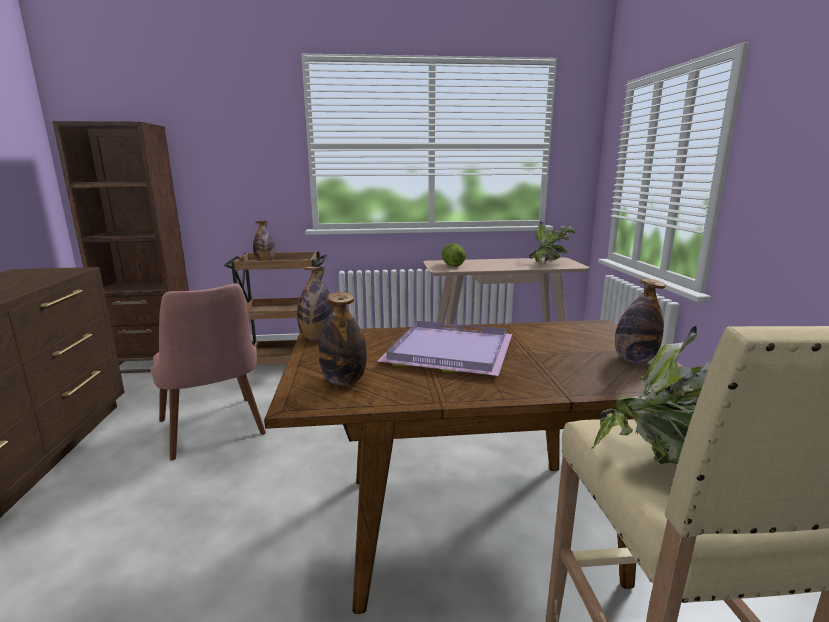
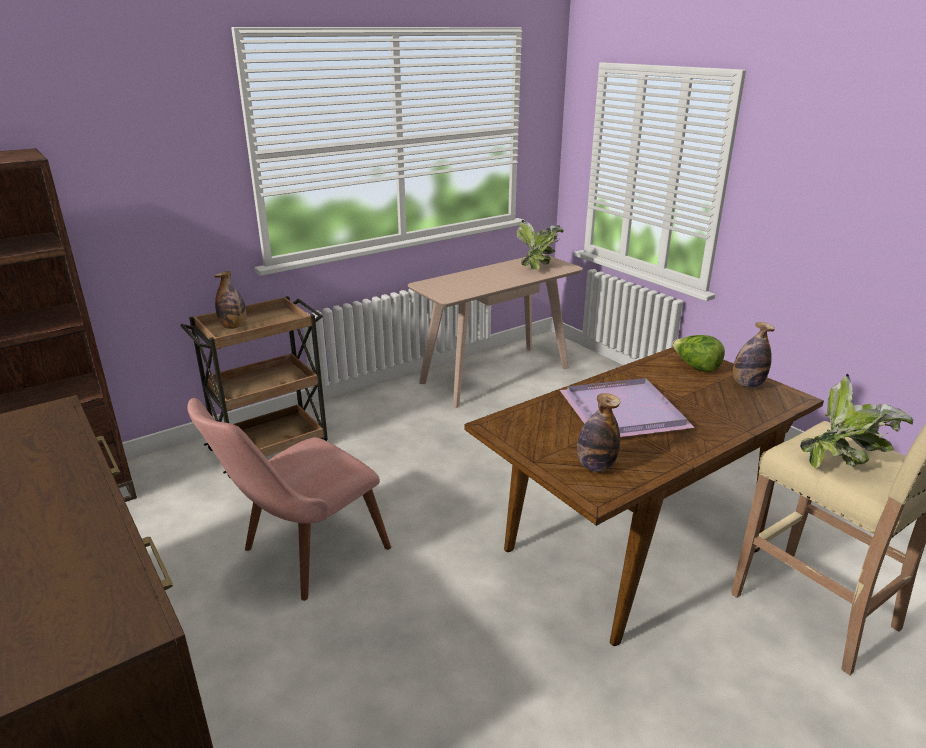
camera: 30 degrees left, 10 degrees up
(216, 433) = (301, 556): pink chair -> pink chair turned 105 degrees clockwise
(317, 338) = (497, 428): bottle -> none
(452, 265) = (451, 288): lettuce -> lettuce (695, 367)

